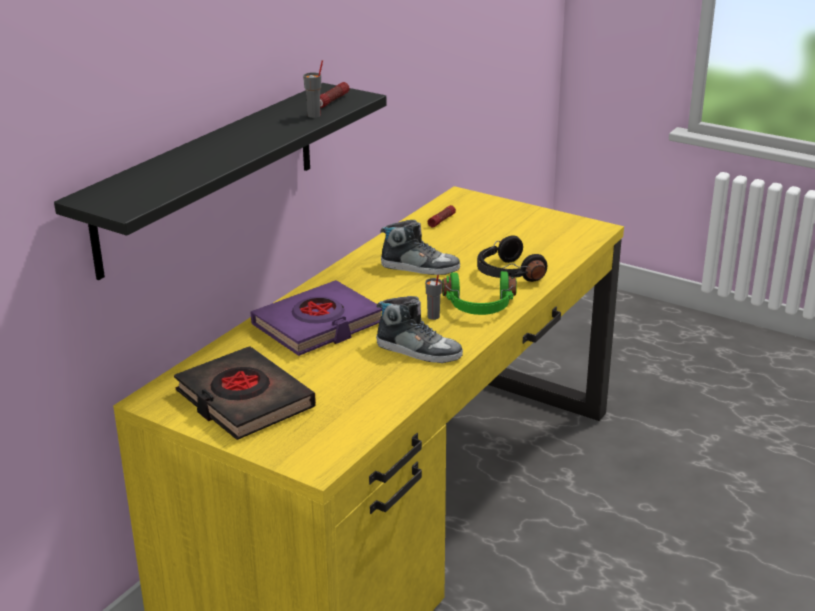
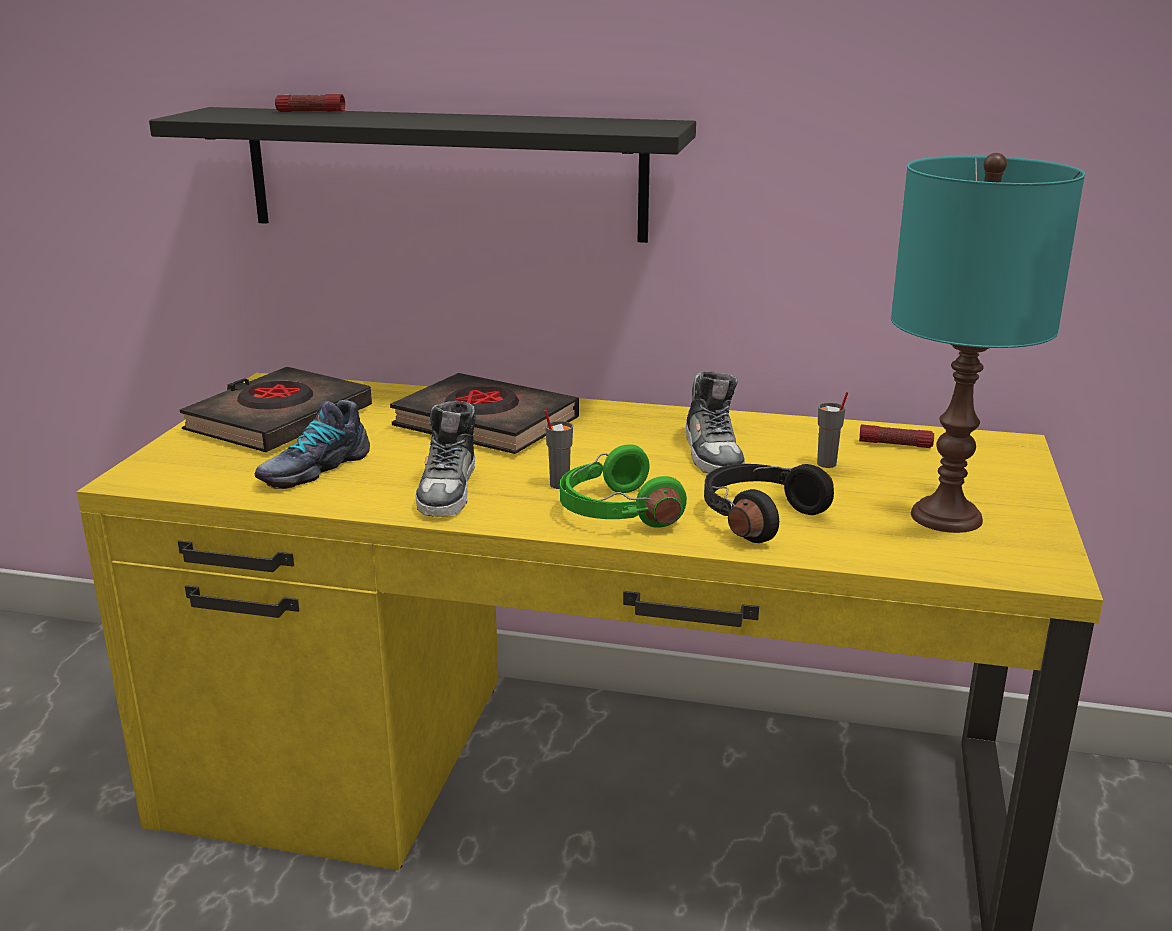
camera: 70 degrees right, 5 degrees down
(314, 115) = (547, 126): grey cup -> grey cup (827, 464)
(318, 325) = (485, 424): purple book -> black book
(332, 101) = (617, 125): flashlight -> flashlight (310, 112)
(351, 393) = (313, 469): none -> shoe
(533, 232) = (947, 516): none -> turquoise table lamp

